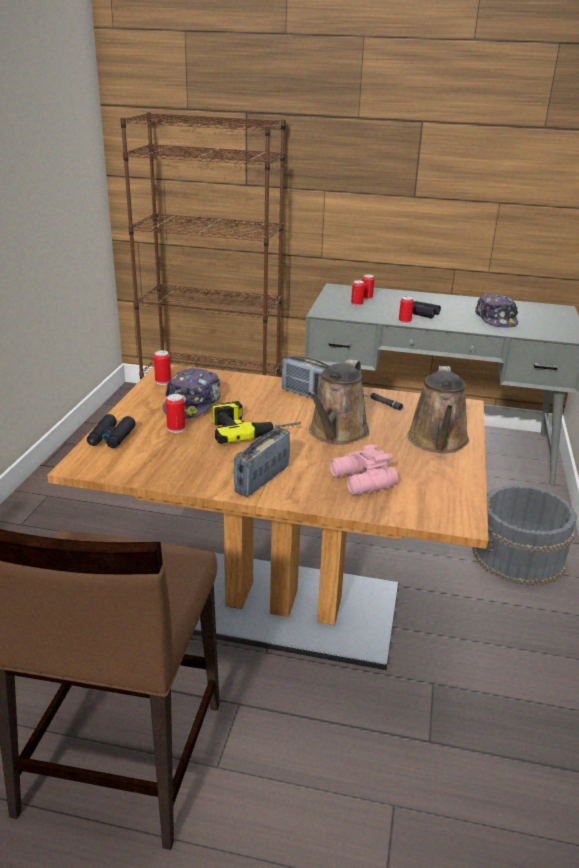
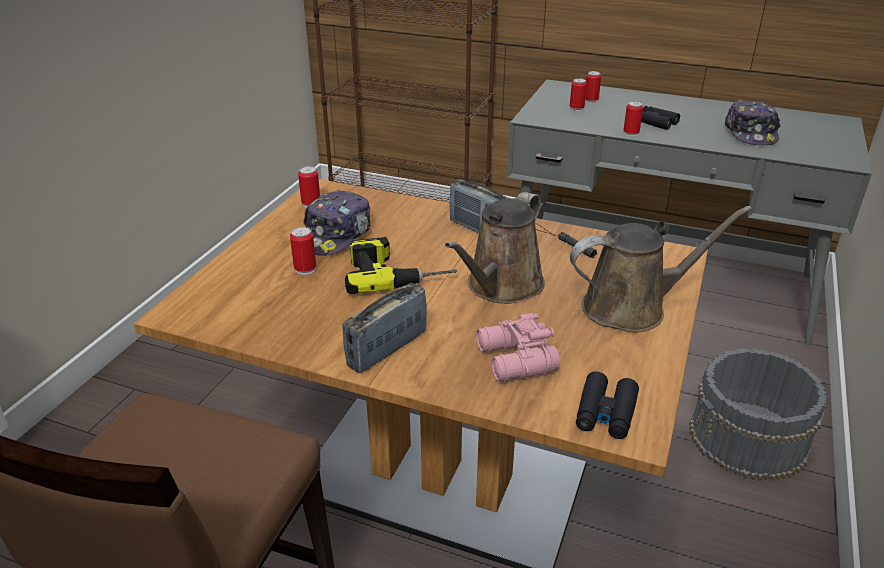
camera: 10 degrees right, 5 degrees up
(111, 437) = (225, 276): black binoculars -> black binoculars (605, 413)
(438, 442) = (631, 307): brown watering can -> brown watering can turned 120 degrees counterclockwise

